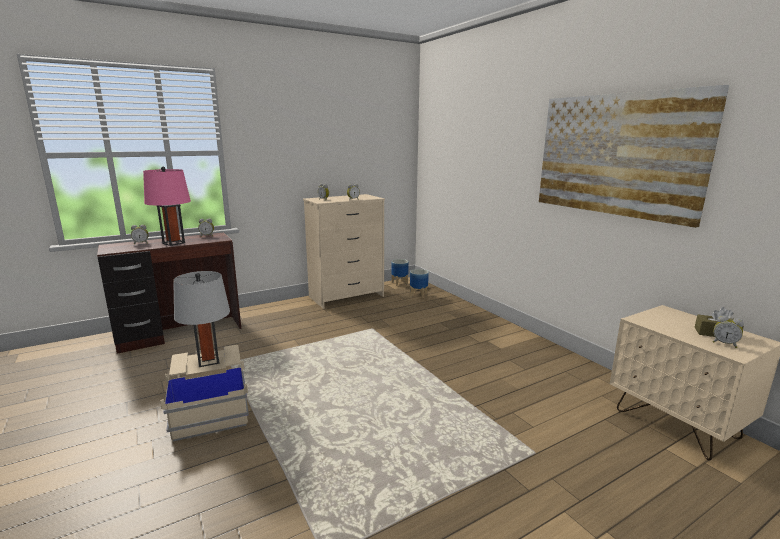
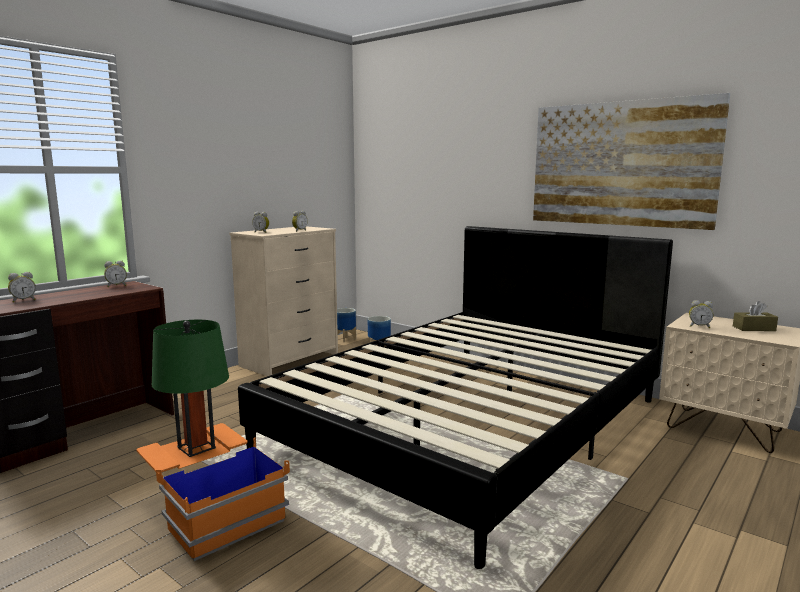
camera: 20 degrees left, 5 degrees down
(174, 243) = (78, 296): pink table lamp -> none
(208, 361) = (196, 447): grey table lamp -> green table lamp
(210, 406) = (212, 510): beige storage box -> orange storage box
(440, 374) = (472, 424): none -> black bed
(724, 344) = (768, 335): alarm clock -> alarm clock (699, 326)

